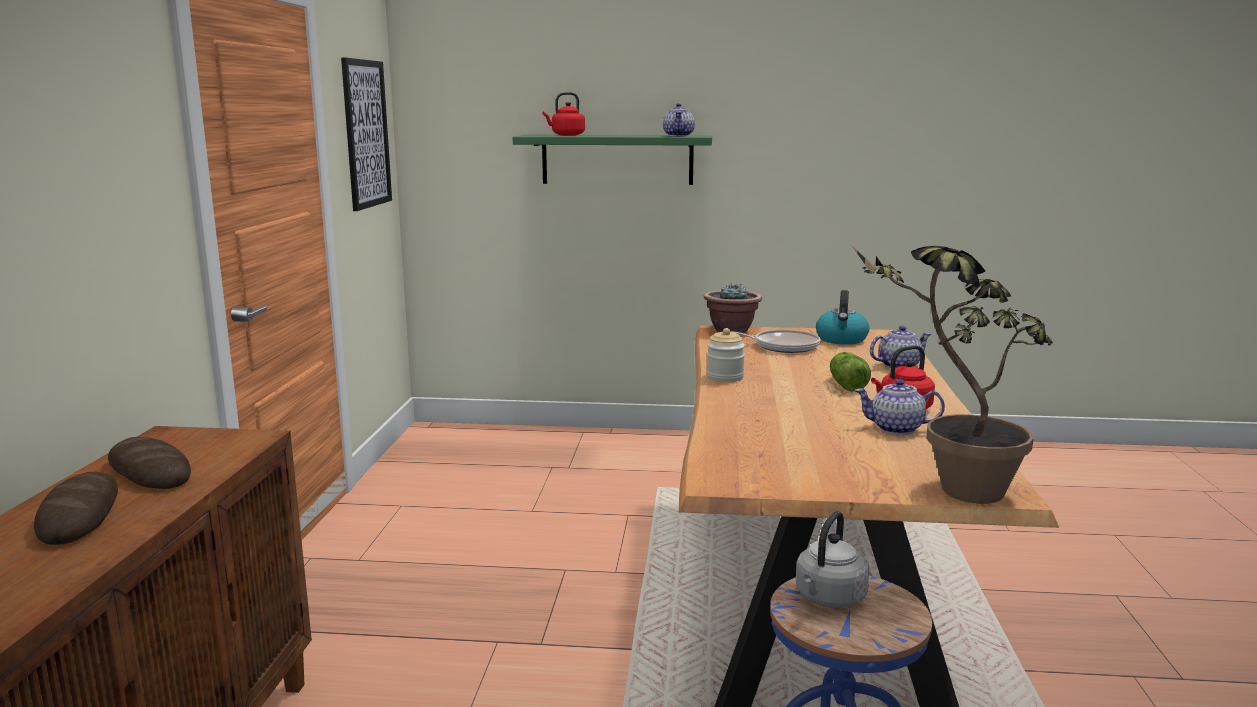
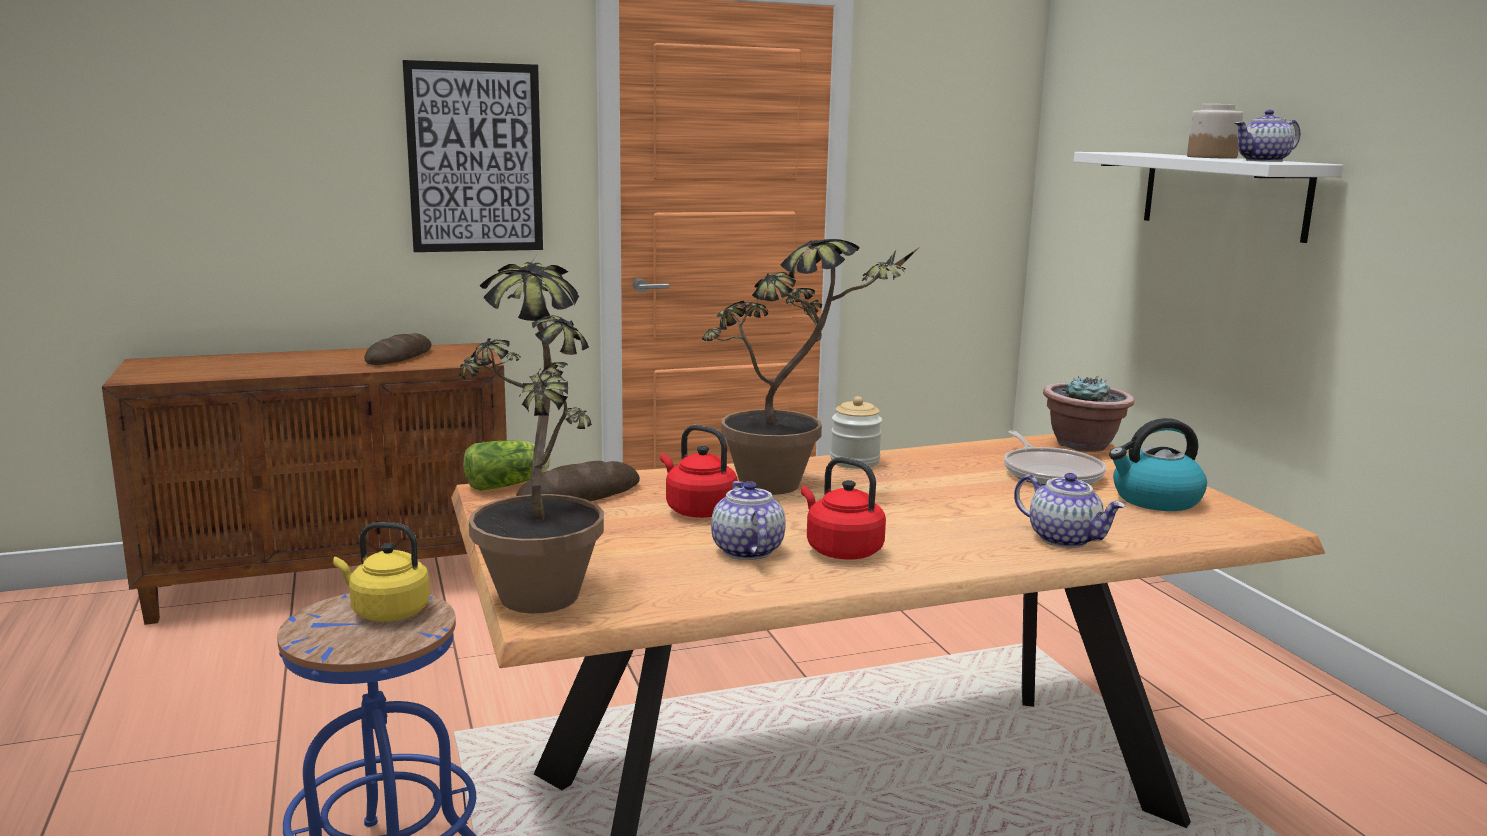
camera: 65 degrees right, 0 degrees up
(80, 516) = (320, 360): bread -> bread (579, 495)
(366, 134) = (952, 142): picture -> picture (475, 158)
(566, 135) = (1144, 154): red kettle -> red kettle (697, 510)
(617, 159) = (1223, 194): green shelf -> white shelf
(625, 135) = (1211, 157): none -> jar
(771, 399) = (792, 487): none -> potted plant
(828, 599) = (386, 612): grey kettle -> yellow kettle
(846, 384) = (911, 516): lettuce -> lettuce (509, 485)

